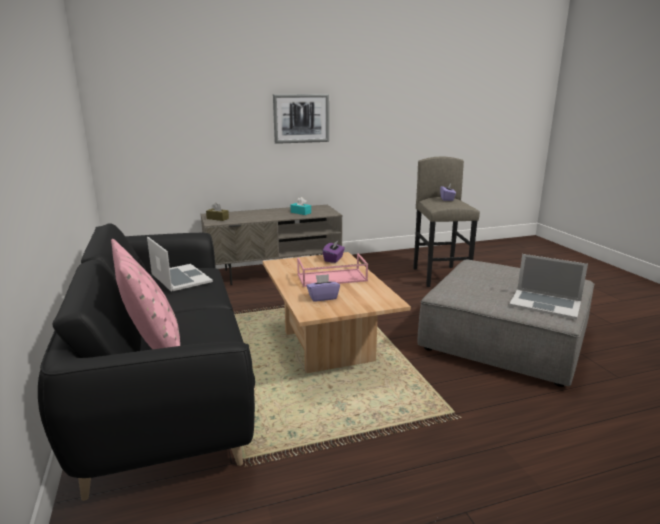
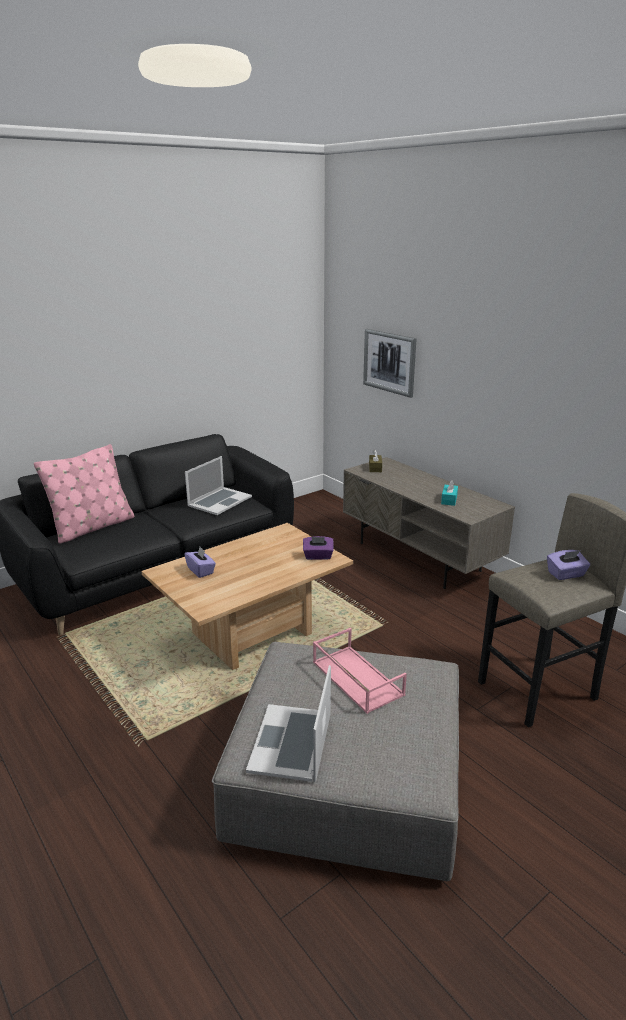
camera: 70 degrees right, 5 degrees up
(301, 118) = (502, 376): picture -> picture (389, 362)
(331, 278) = (256, 565): pink tray -> pink tray (356, 678)

